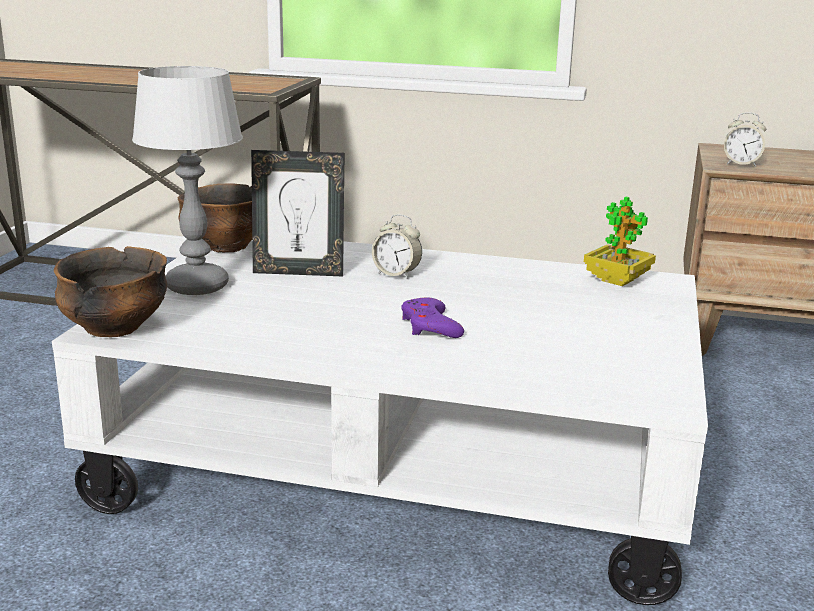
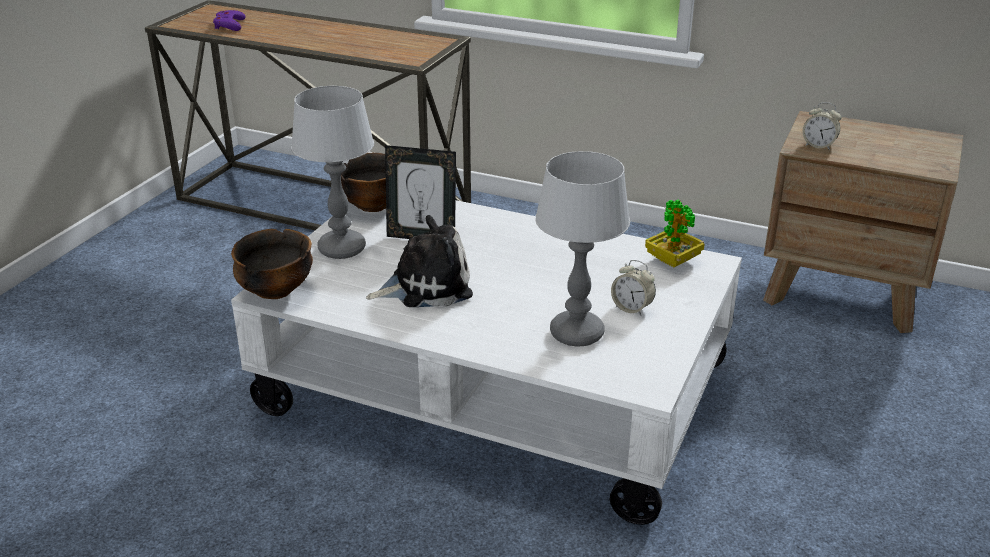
camera: 10 degrees right, 10 degrees up
(320, 315) = (426, 286): none -> plush toy
(396, 274) = (497, 244): alarm clock -> alarm clock (632, 308)
(430, 326) = (504, 302): purple game controller -> purple game controller (229, 25)
(538, 352) = (576, 334): none -> table lamp

